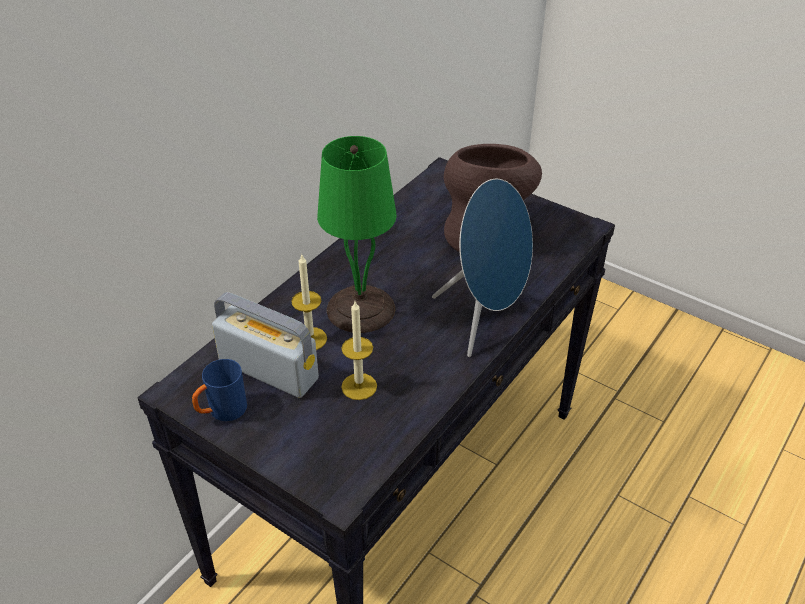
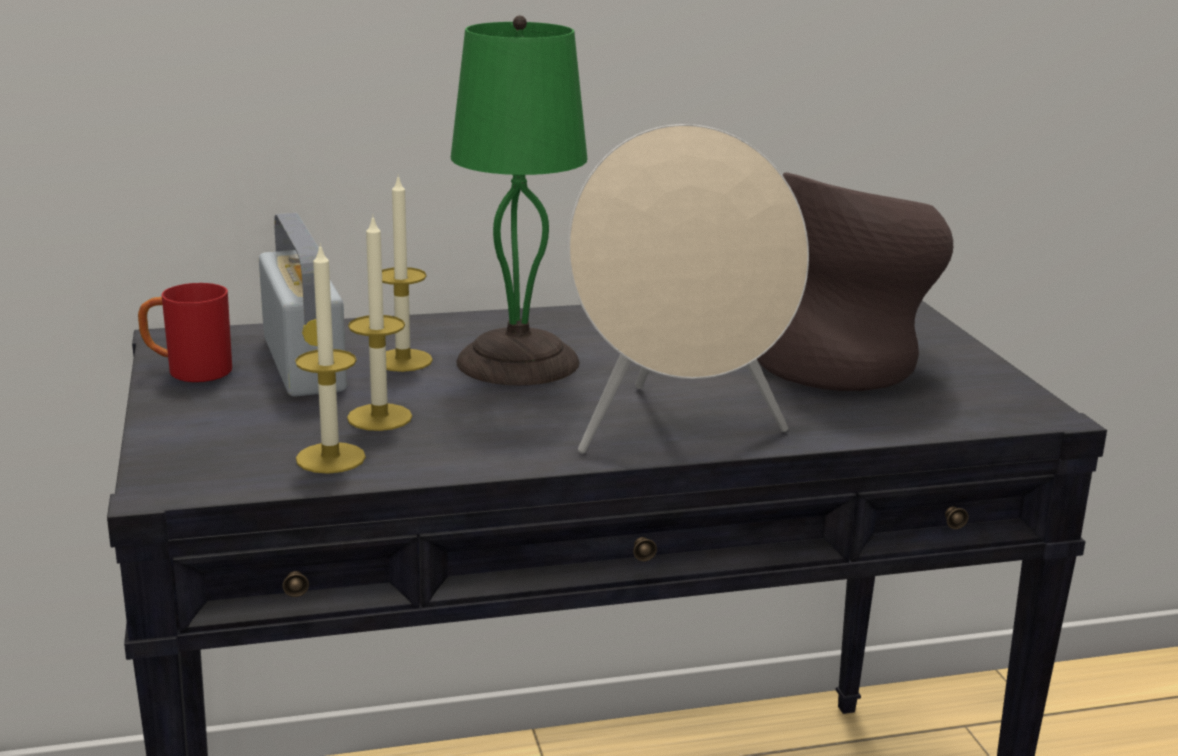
camera: 40 degrees right, 20 degrees down
(222, 412) = (188, 372): blue mug -> red mug
(379, 427) = (330, 458): none -> candle
(485, 319) = (677, 432): blue speaker -> beige speaker

